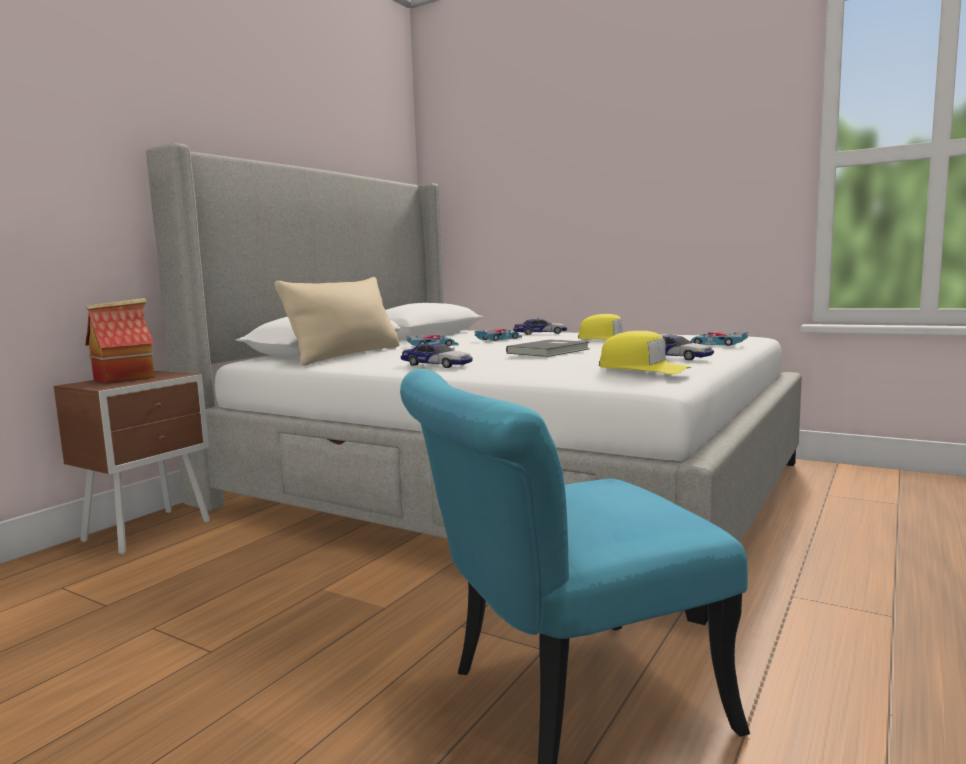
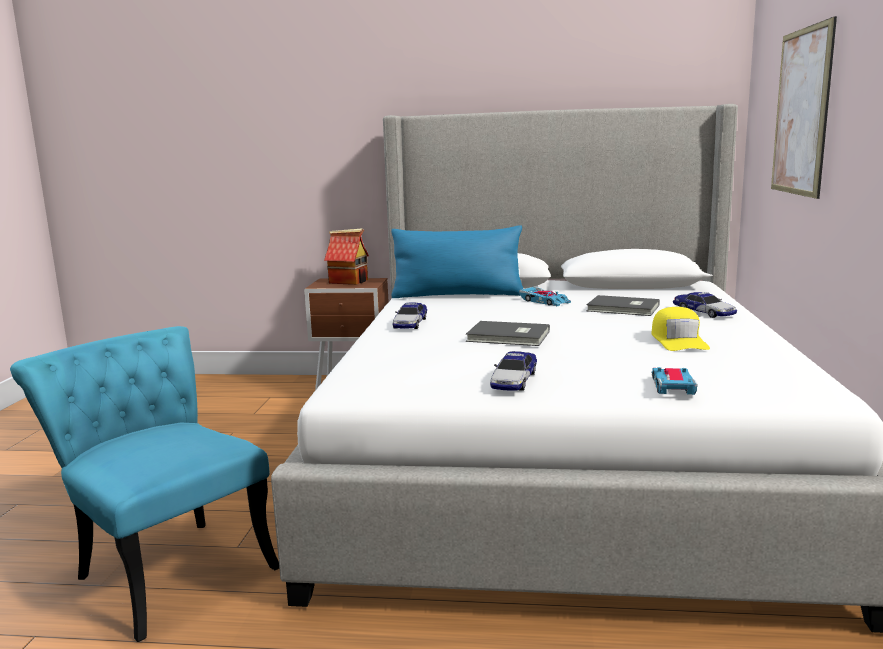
camera: 65 degrees right, 5 degrees up
(347, 355) = (457, 295): beige pillow -> blue pillow
(498, 339) = (623, 308): toy car -> grey book
(534, 187) = (801, 112): none -> picture
(643, 368) = (394, 377): yellow cap -> none

